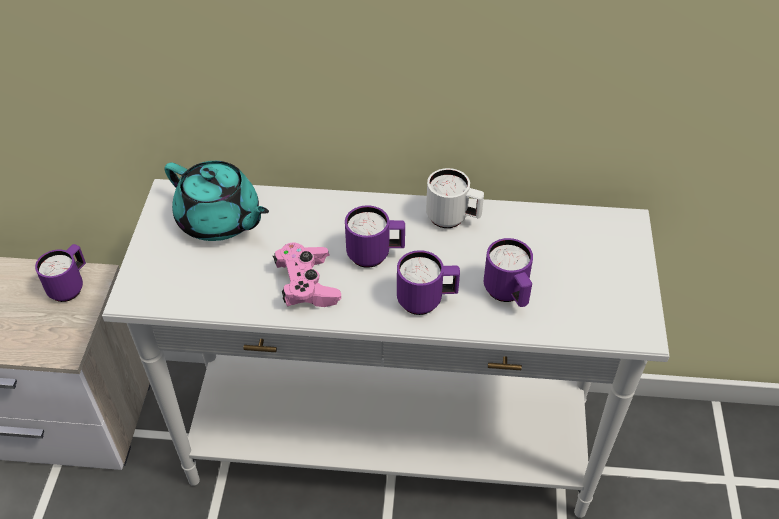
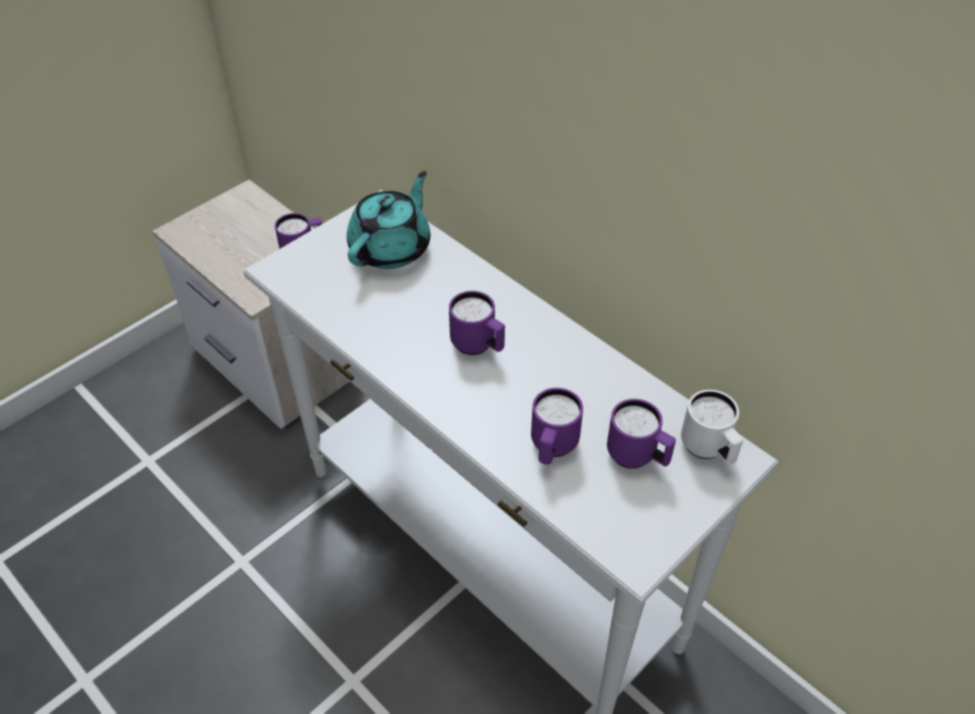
camera: 40 degrees right, 0 degrees up
(220, 220) = (391, 248): turquoise teapot -> turquoise teapot turned 135 degrees counterclockwise
(307, 285) = (401, 337): pink game controller -> none
(426, 301) = (478, 409): purple mug -> purple mug (637, 457)
(453, 219) = (576, 356): white mug -> white mug (708, 450)

